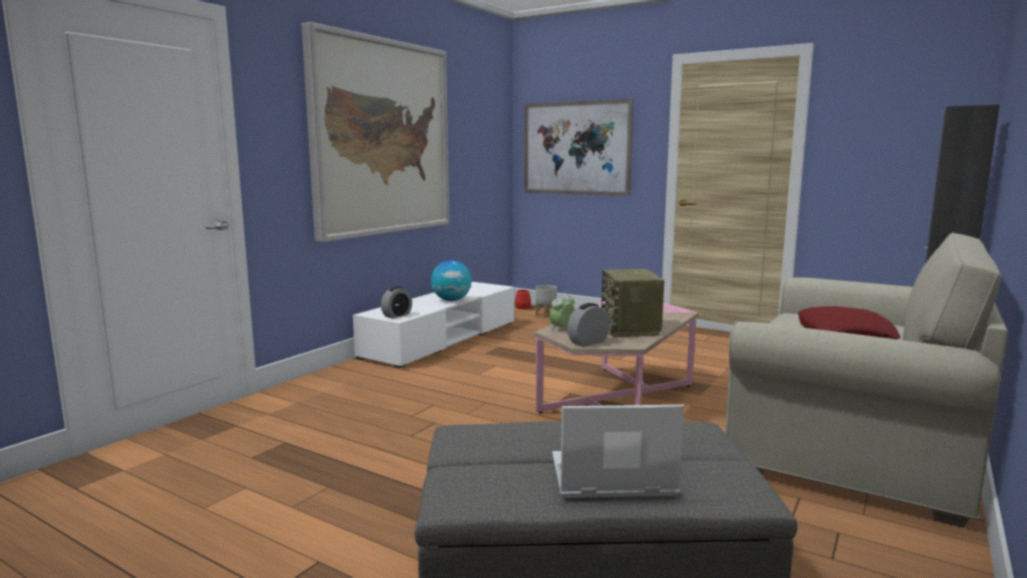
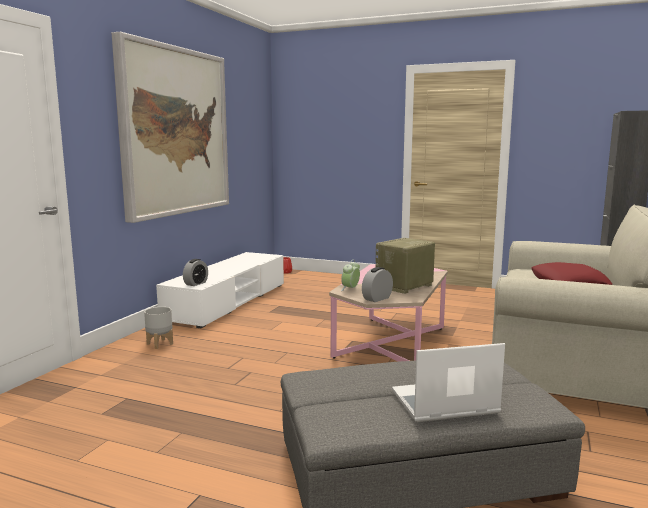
camera: 10 degrees left, 0 degrees up
(451, 300) = (236, 268): globe -> none
(546, 314) = (307, 277): grey planter -> grey planter (160, 344)
(576, 148) = (327, 139): picture -> none
(630, 329) = (404, 286): radio -> radio turned 60 degrees clockwise

